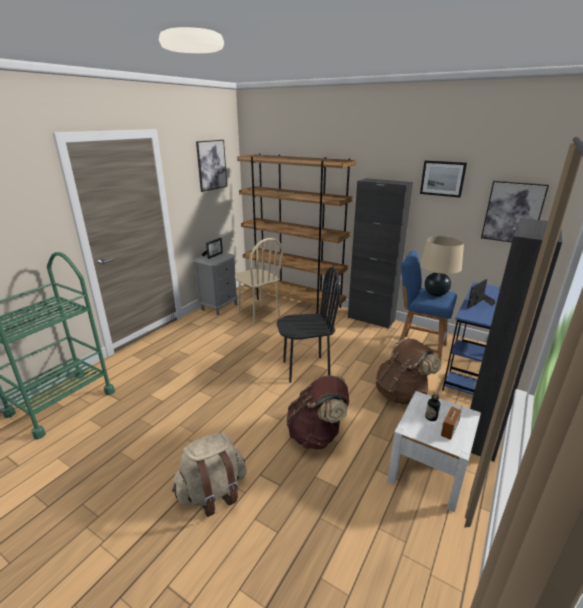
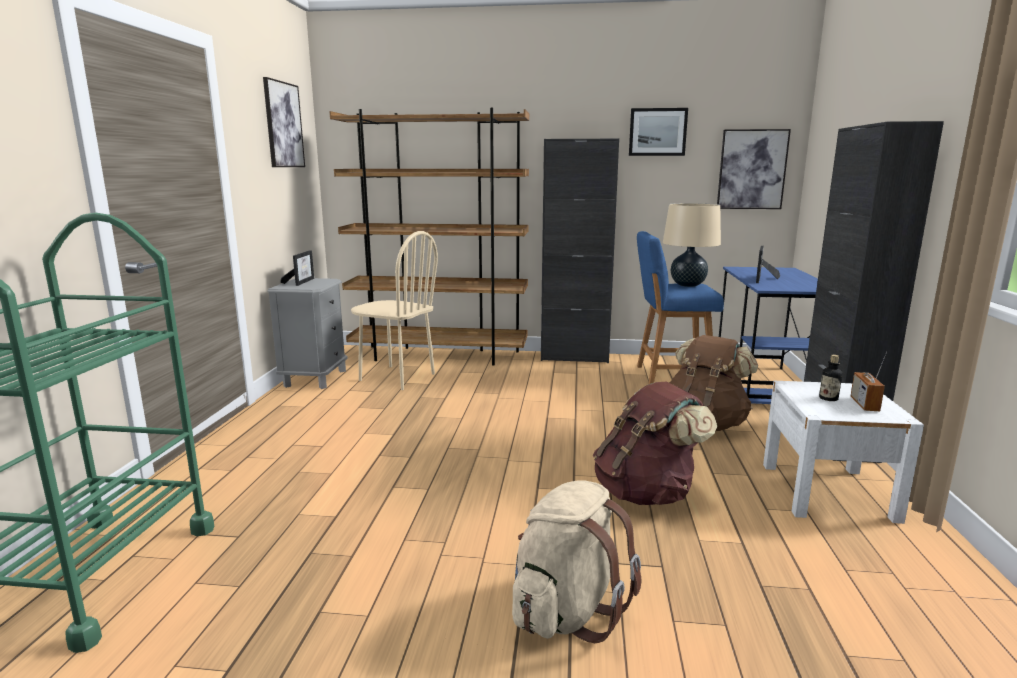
camera: 25 degrees left, 10 degrees down
(306, 369) = (544, 425): black chair -> none

